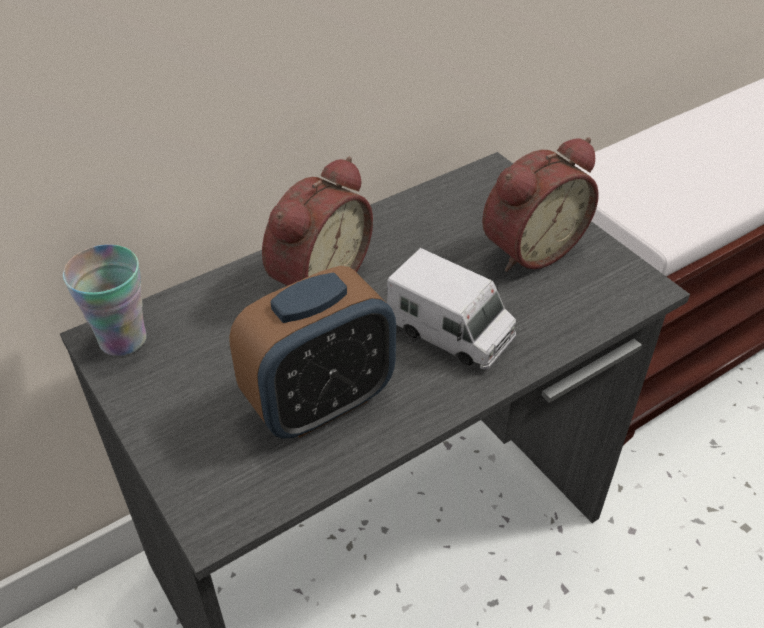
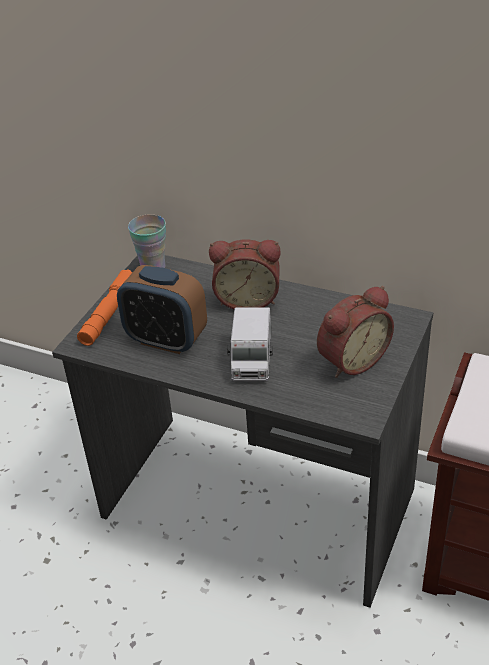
camera: 60 degrees right, 5 degrees down
(181, 445) = (109, 315): none -> orange flashlight
(529, 247) = (351, 360): alarm clock -> alarm clock turned 60 degrees counterclockwise

